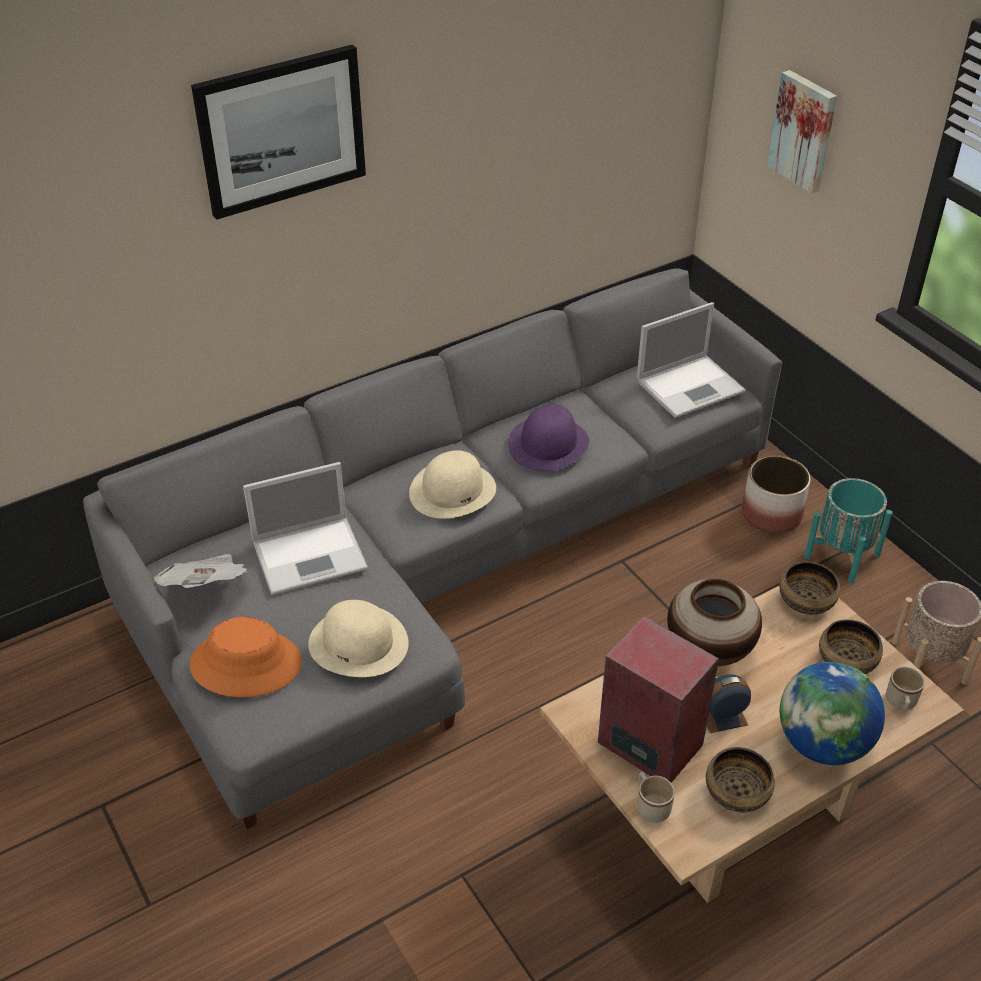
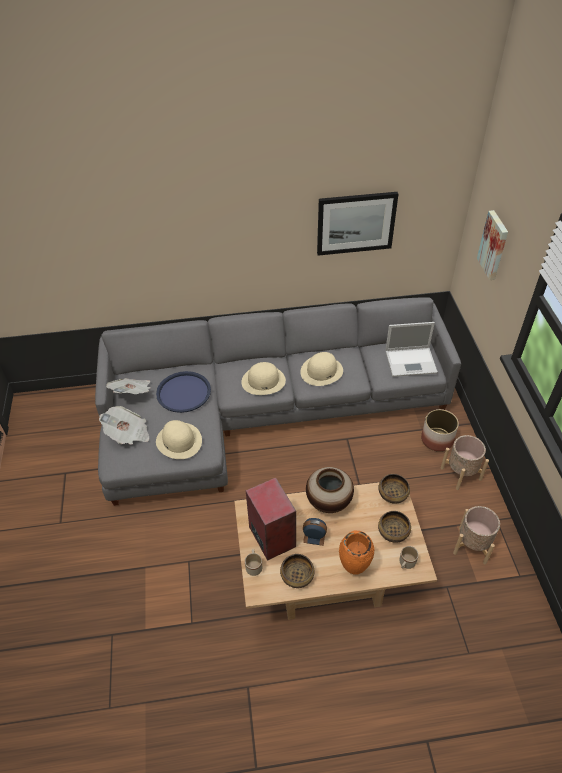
camera: 25 degrees right, 5 degrees up
(246, 663) = (128, 434): orange hat -> newspaper
(281, 130) = (206, 191): picture -> picture (356, 223)
(312, 555) = (183, 392): laptop -> blue tray
(548, 443) = (321, 371): purple hat -> beige hat
(822, 744) = (353, 569): globe -> orange vase
(841, 555) = (461, 473): turquoise planter -> beige planter

